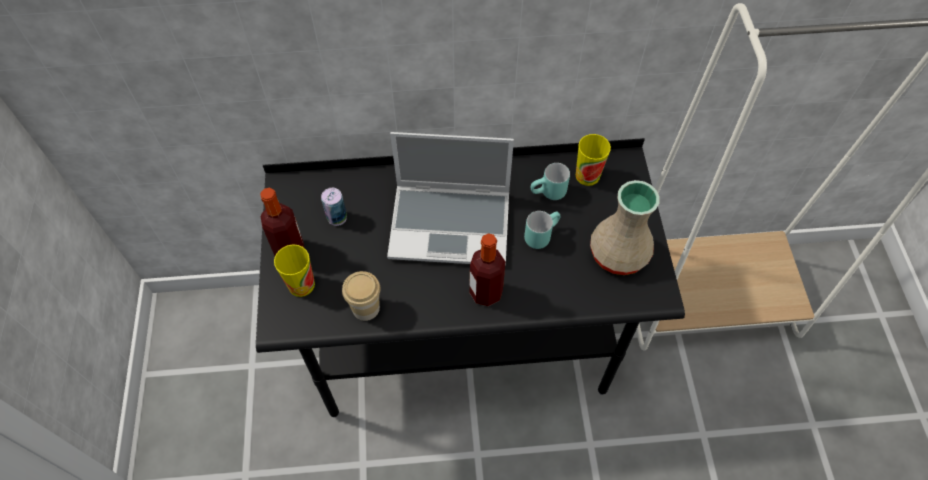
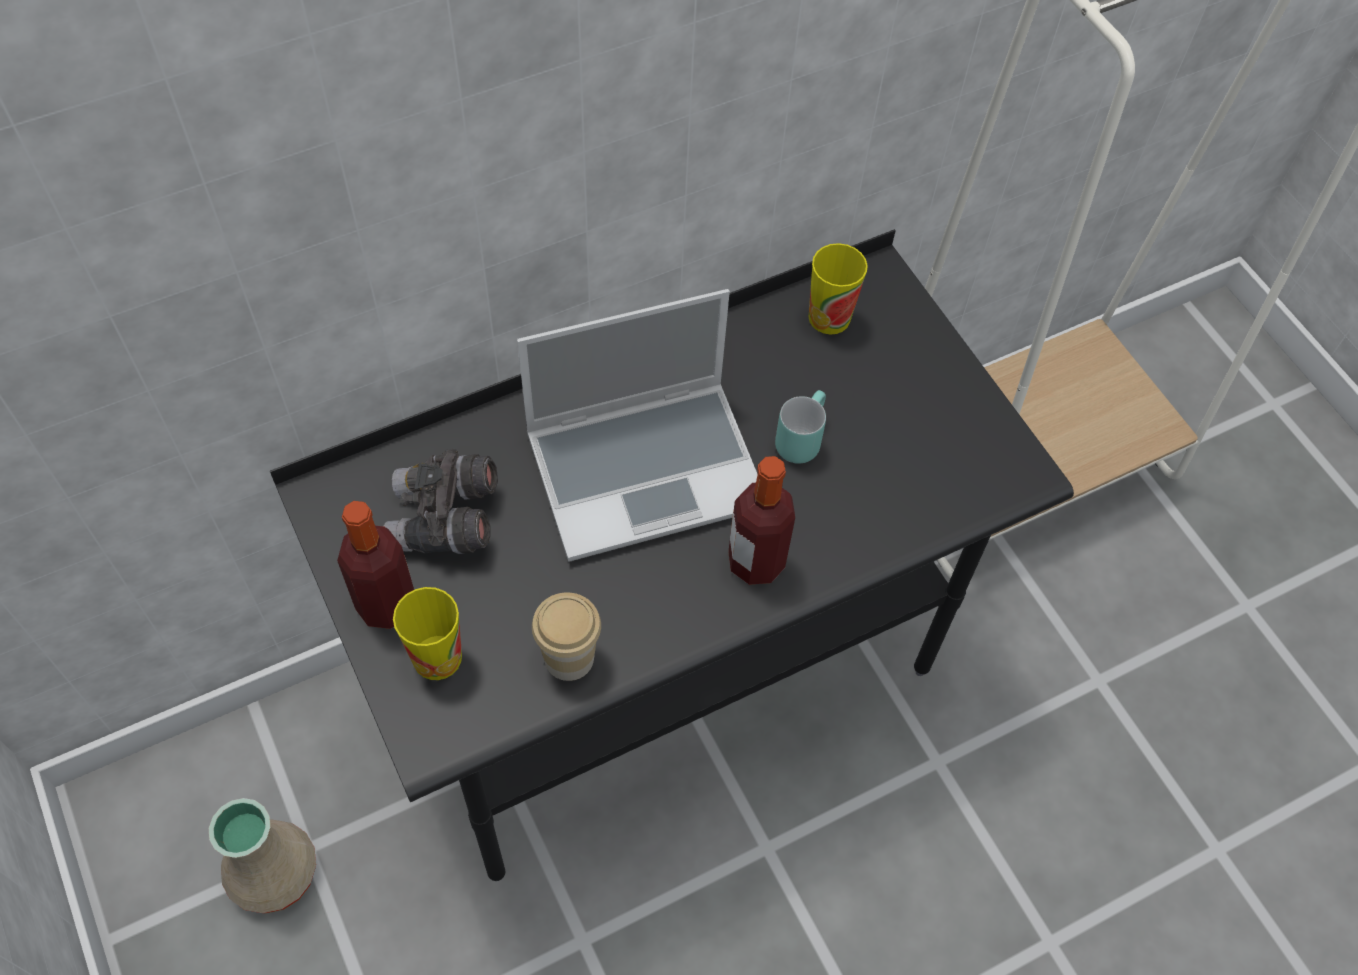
camera: 25 degrees left, 0 degrees up
(337, 217) = (444, 521): can -> grey binoculars
(548, 194) = (782, 367): turquoise mug -> none
(620, 254) = (937, 428): beige vase -> beige vase (276, 873)

